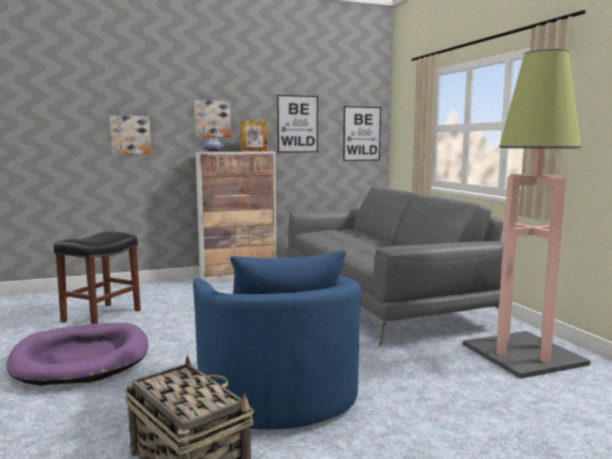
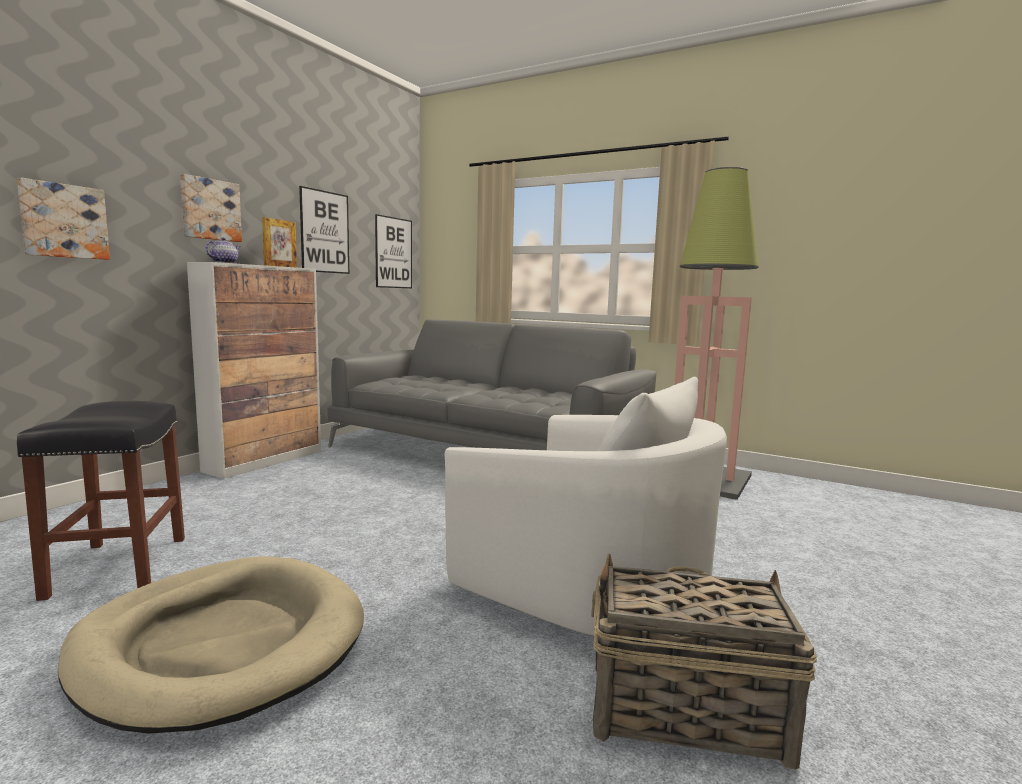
camera: 40 degrees left, 0 degrees up
(81, 358) = (222, 645): purple dog bed -> beige dog bed
(276, 390) = (587, 581): blue armchair -> white armchair

